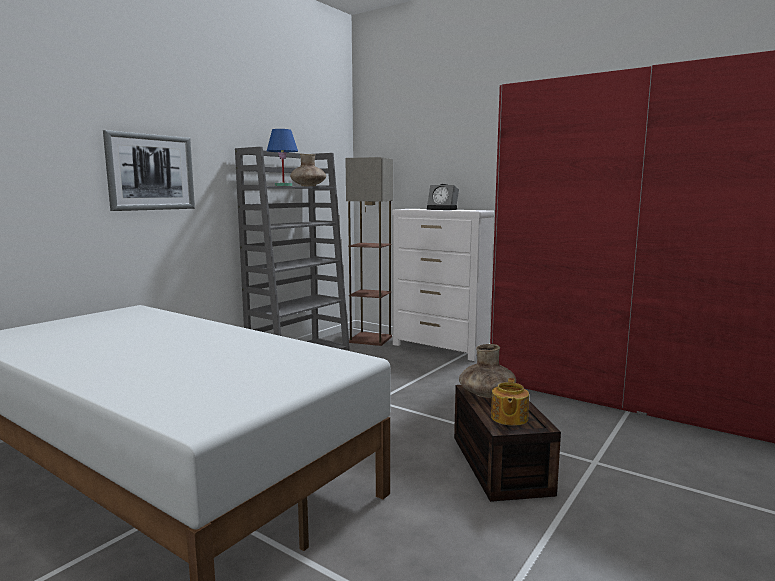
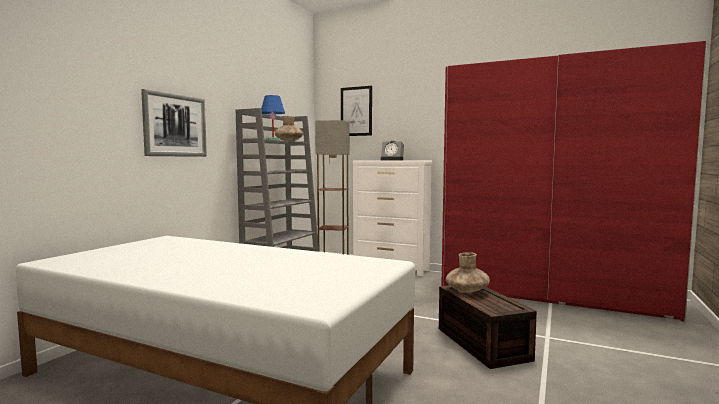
camera: 10 degrees left, 5 degrees down
(402, 144) = (356, 111): none -> picture
(508, 418) = (494, 305): teapot -> none

